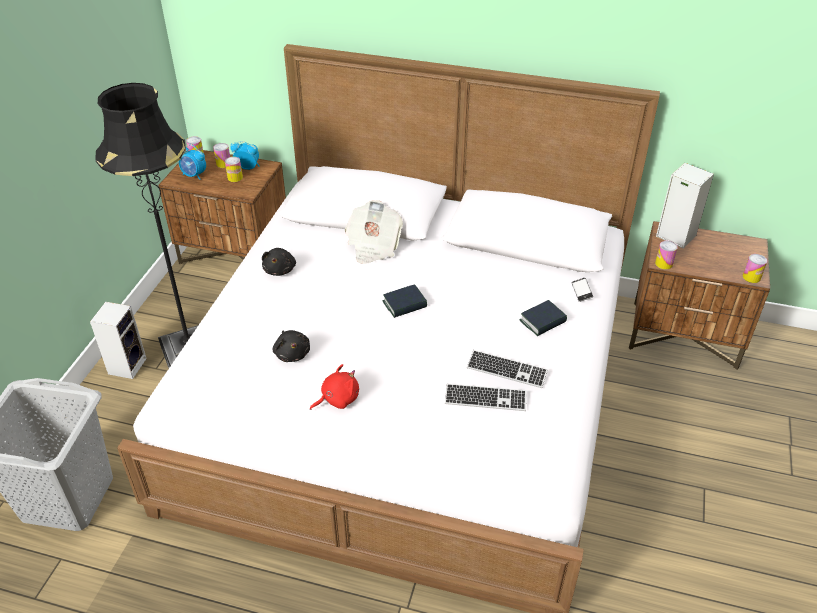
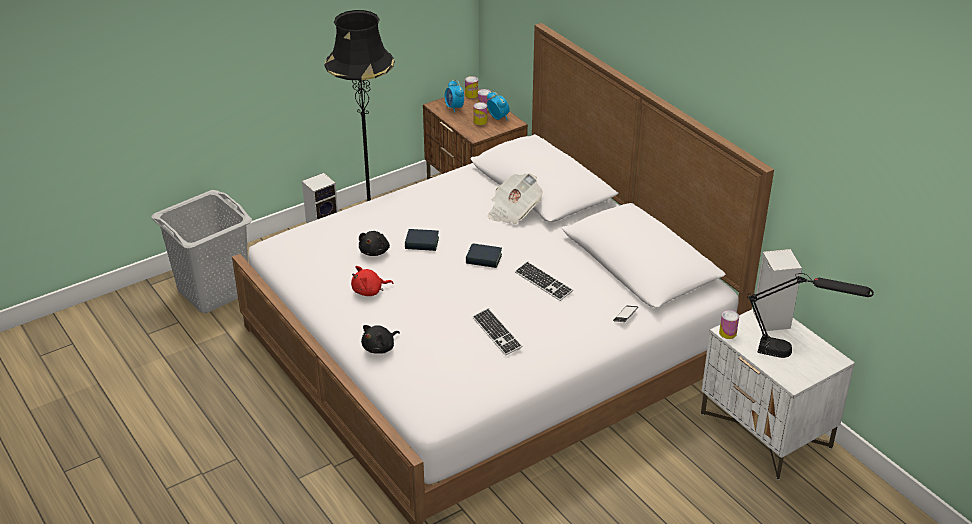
camera: 40 degrees right, 5 degrees down
(280, 269) = (431, 197): black plush toy -> black plush toy (380, 348)
(337, 399) = (369, 291): red plush toy -> red plush toy turned 150 degrees clockwise
(485, 399) = (459, 341): keyboard -> keyboard (543, 282)
(543, 321) = (565, 318): book -> book (422, 243)
(684, 335) = (766, 431): brown nightstand -> white nightstand
(727, 253) = (797, 354): none -> black table lamp
(751, 277) = (790, 379): can -> none

